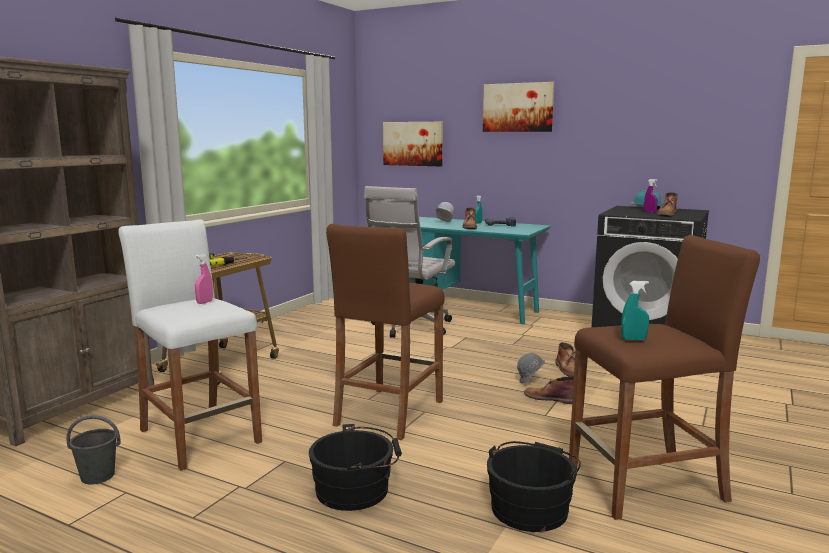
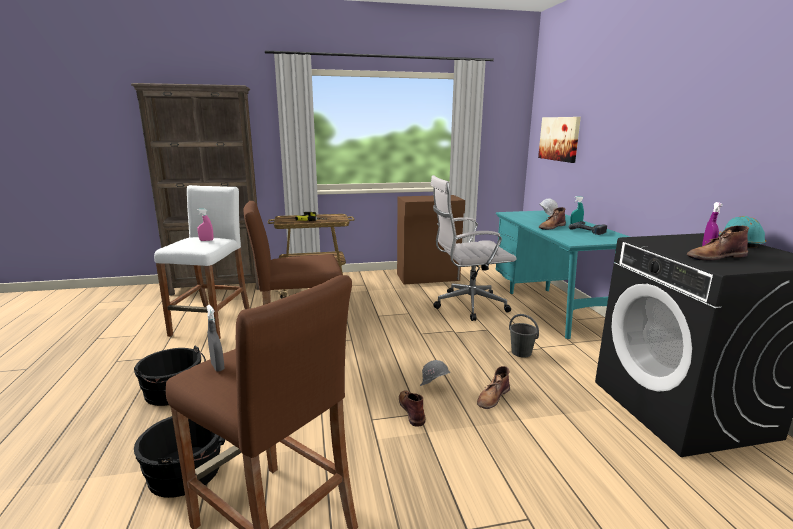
camera: 50 degrees right, 5 degrees up
(98, 476) = (149, 323): grey bucket -> grey bucket (521, 352)
(318, 318) = (428, 277): none -> brown cabinet
(518, 107) = (639, 100): picture -> none
(633, 339) = (217, 367): turquoise spray bottle -> grey spray bottle

